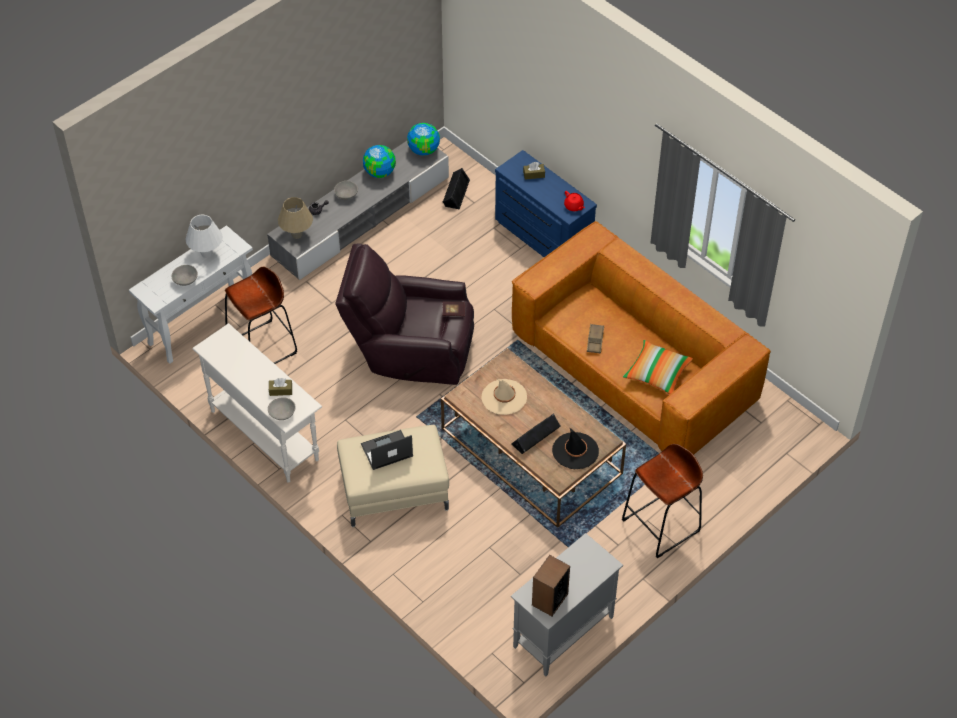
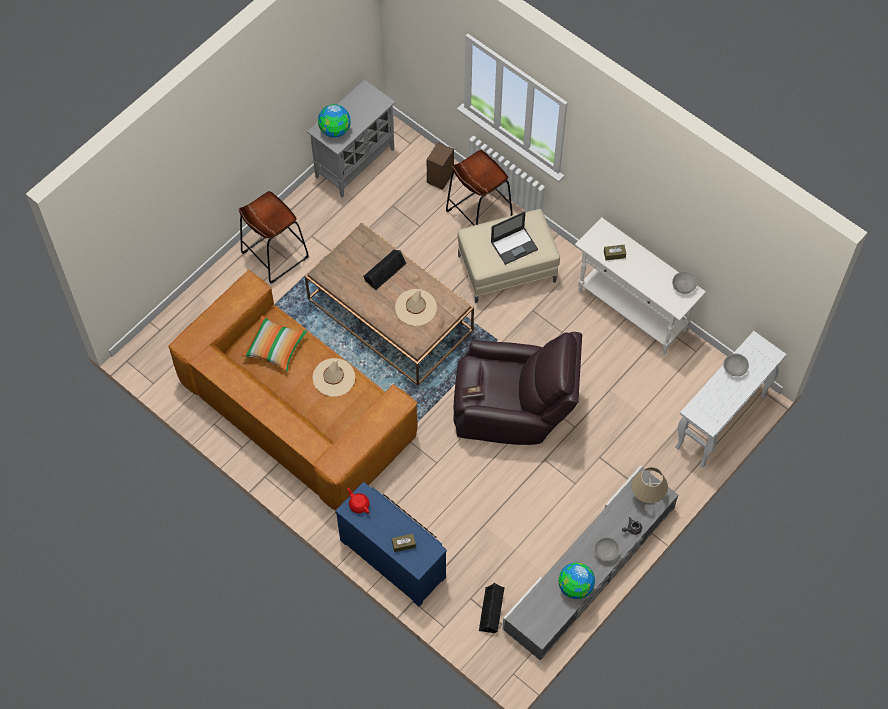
camera: 175 degrees right, 10 degrees up
(206, 254) = (723, 400): white table lamp -> none
(262, 347) = (656, 401): brown stool -> brown stool (478, 214)
(282, 414) = (608, 233): grey bowl -> grey bowl (683, 286)
(423, 150) = (532, 623): globe -> globe (335, 130)
(549, 599) = (364, 100): speaker -> speaker (440, 177)
(575, 451) = (349, 261): black hat -> none
(595, 340) = (334, 377): brown tray -> beige hat

